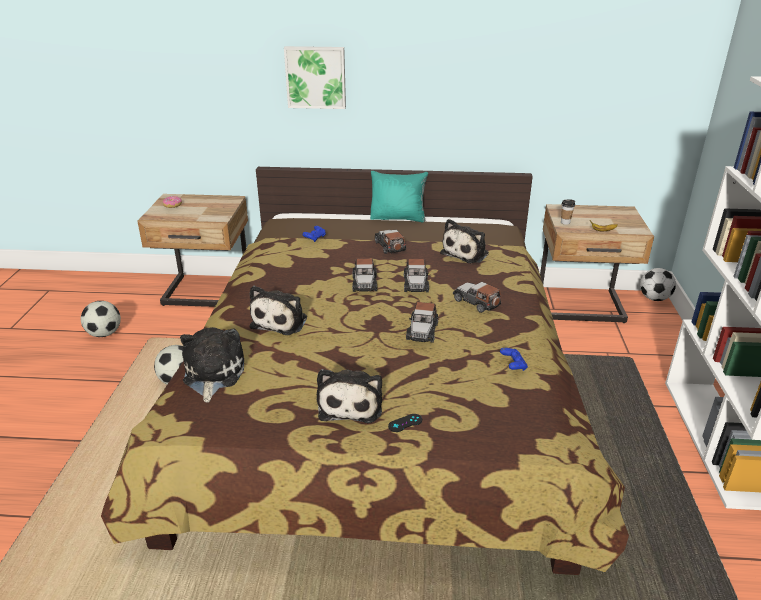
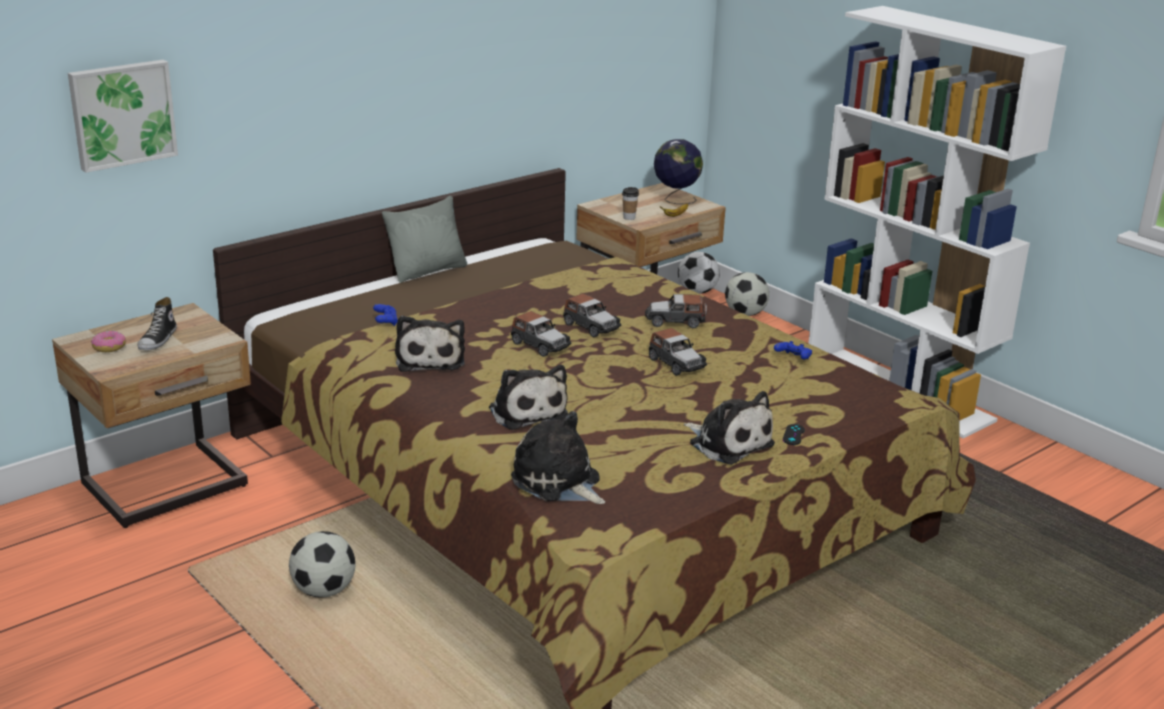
camera: 45 degrees left, 5 degrees down
(104, 333) = (100, 597): football -> football (745, 313)
(195, 209) = (158, 340): none -> shoe
(316, 77) = (291, 90): picture -> picture (122, 114)
(390, 246) = (492, 301): toy car -> none
(398, 218) = (427, 271): turquoise pillow -> grey pillow
(466, 253) = (581, 280): plush toy -> plush toy (430, 359)
(622, 220) = (675, 200): none -> globe

